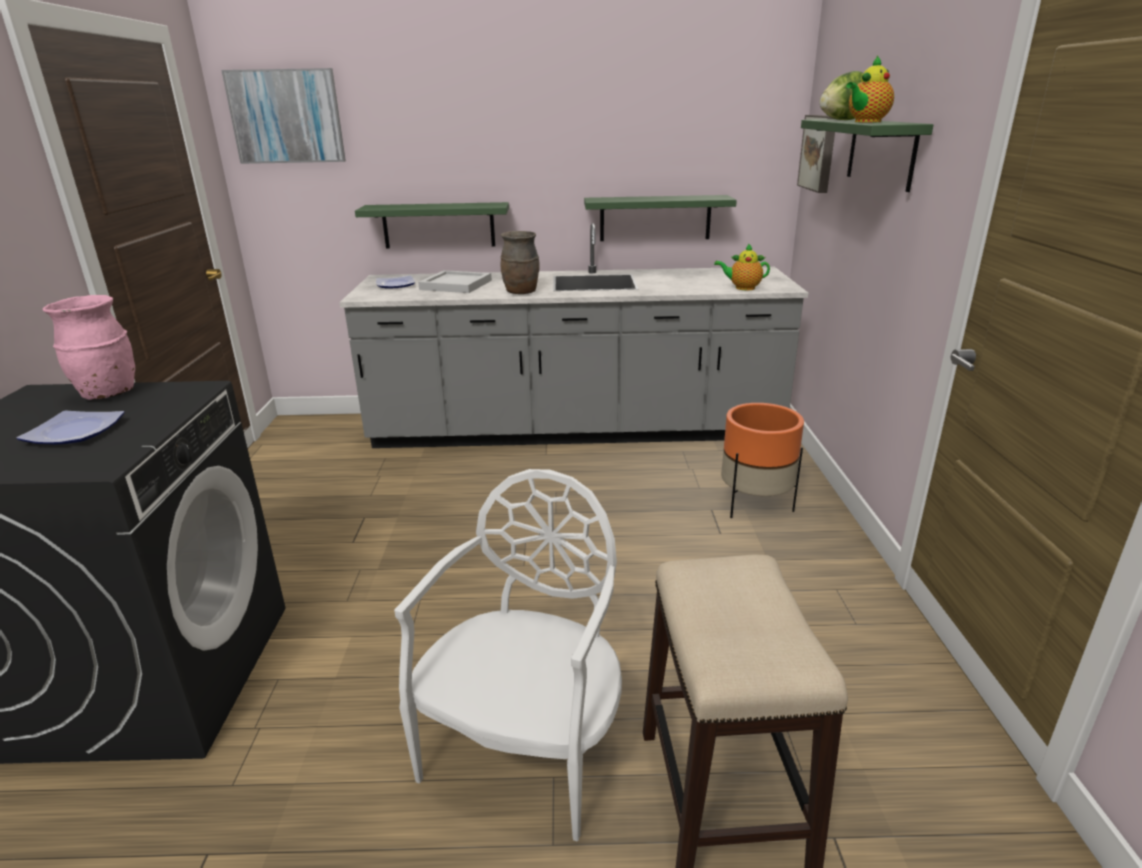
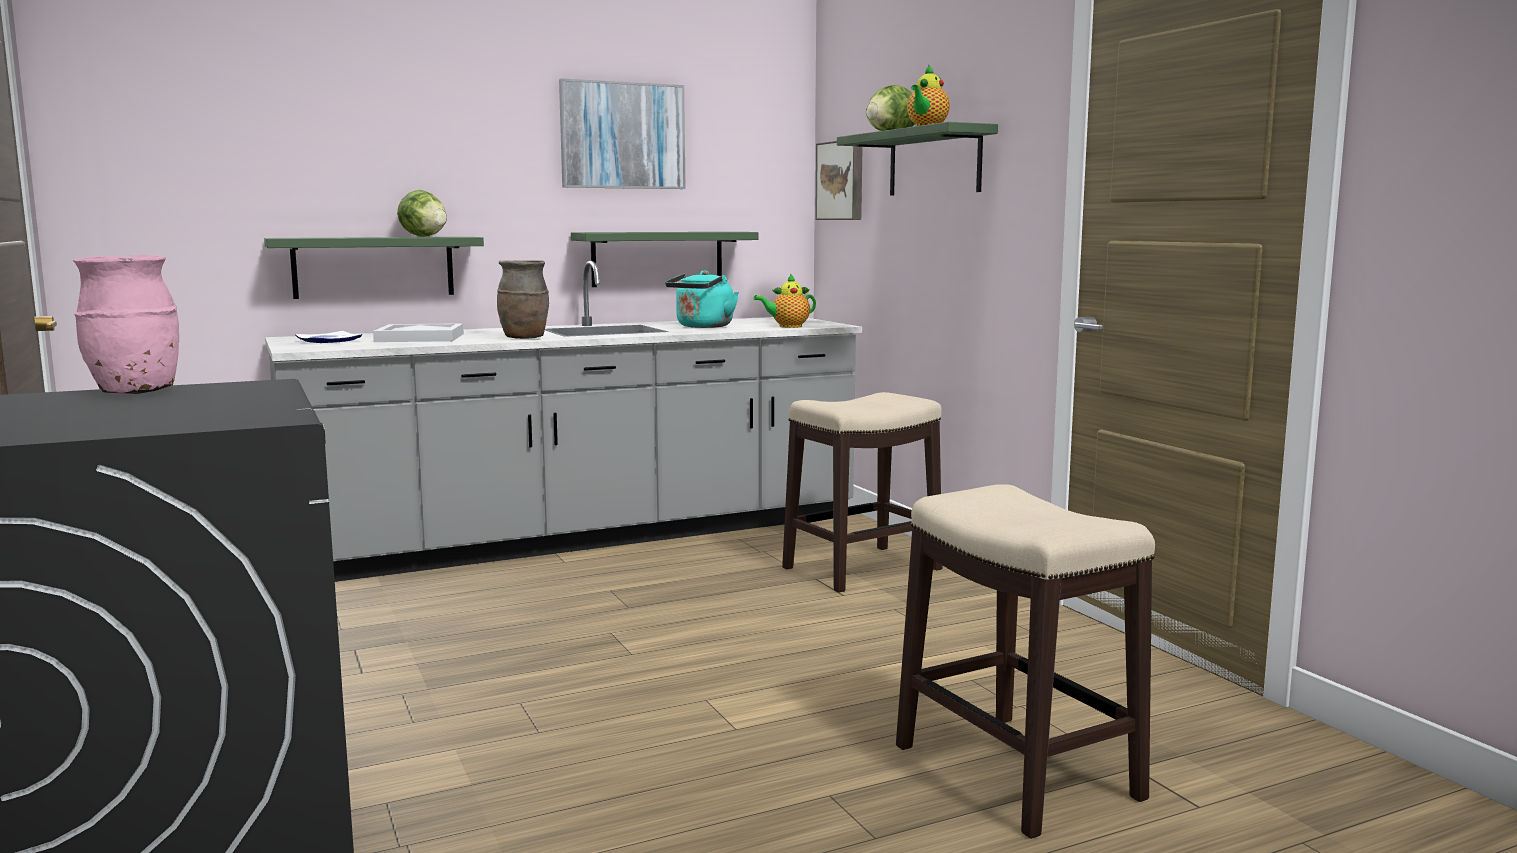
camera: 25 degrees left, 15 degrees down
(77, 431) = (170, 409): plate -> none
(286, 117) = (151, 113): picture -> picture (622, 136)
(467, 205) = (424, 236): none -> lettuce
(527, 749) = (780, 783): white chair -> none
(674, 282) = (702, 327): none -> turquoise kettle
(754, 504) = (861, 569): orange planter -> stool

